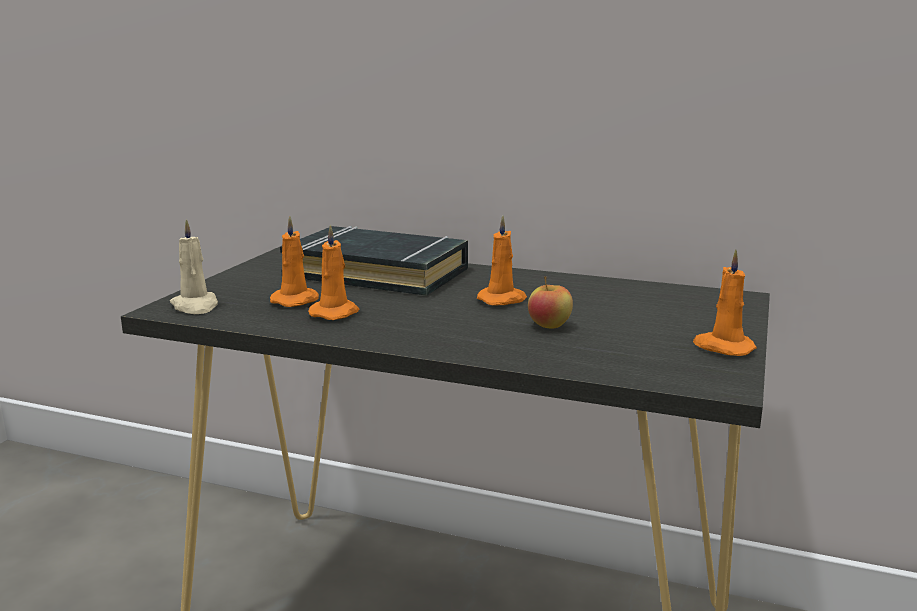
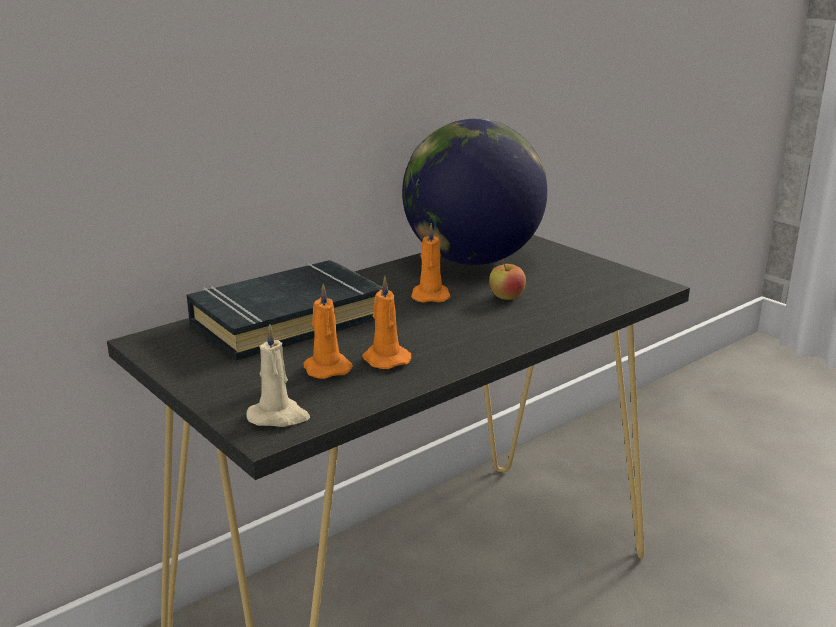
camera: 60 degrees left, 5 degrees up
(627, 297) = (472, 261): none -> globe
(722, 347) = (596, 267): orange candle -> none

